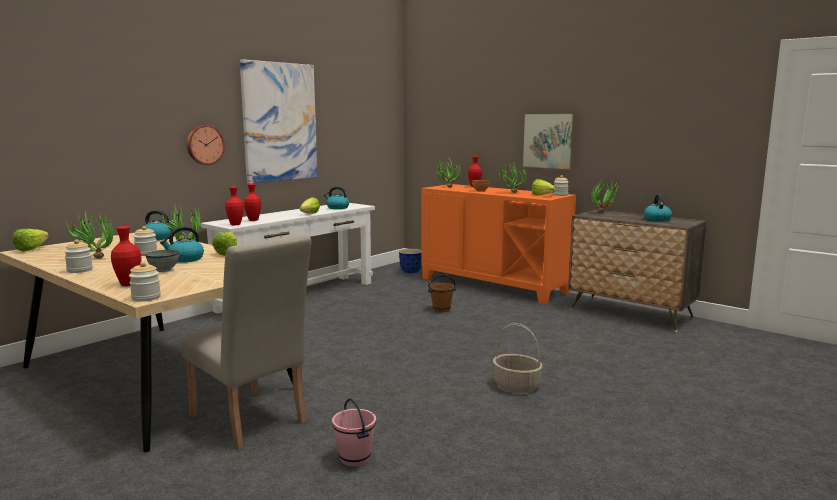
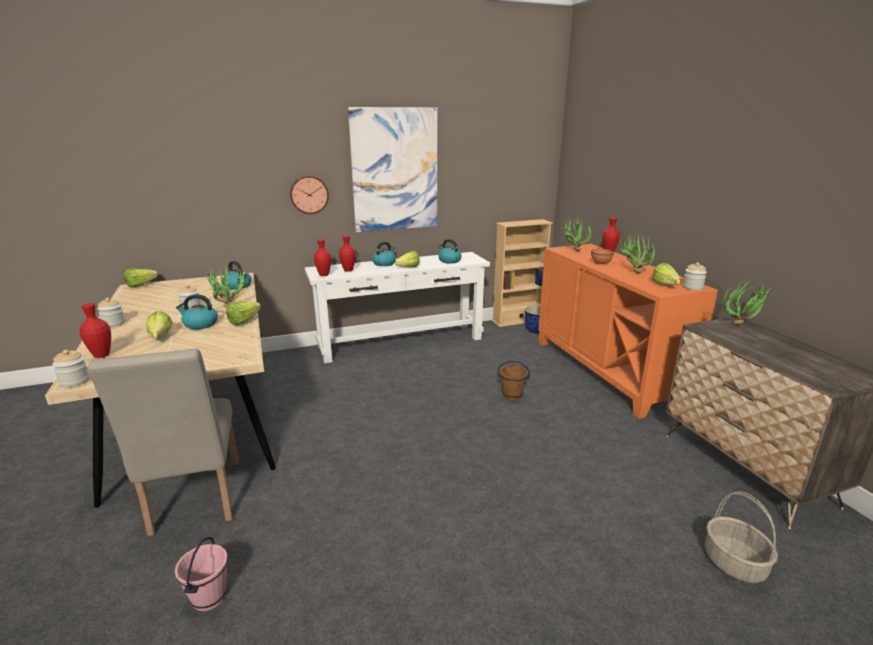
camera: 30 degrees right, 10 degrees up
(94, 258) = (152, 307): potted plant -> none
(164, 270) = (159, 338): grey bowl -> lettuce
(387, 268) = (517, 320): none -> beige bookcase
(517, 385) = (472, 551): basket -> basket (735, 563)
(548, 140) = (697, 211): picture -> none
(656, 219) = (807, 360): kettle -> kettle (384, 263)

